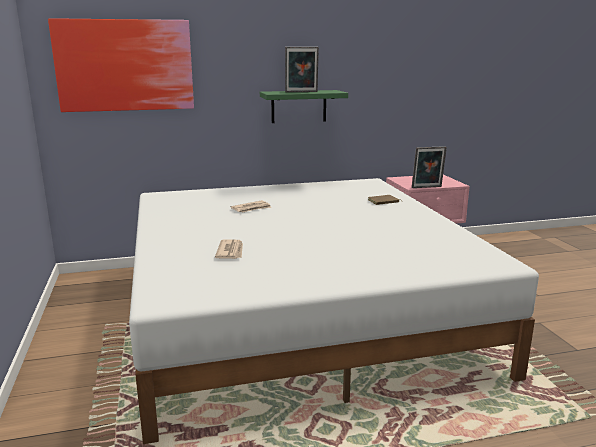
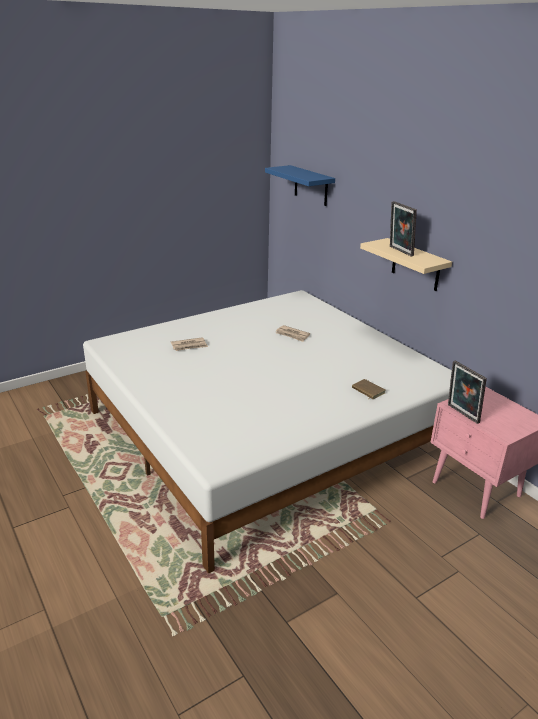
camera: 70 degrees right, 10 degrees up
(125, 65) = (311, 186): picture -> blue shelf
(298, 106) = (416, 265): green shelf -> beige shelf

